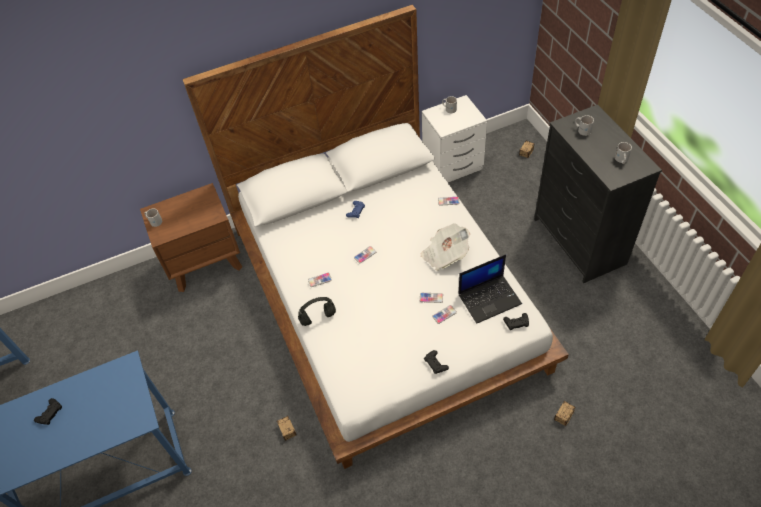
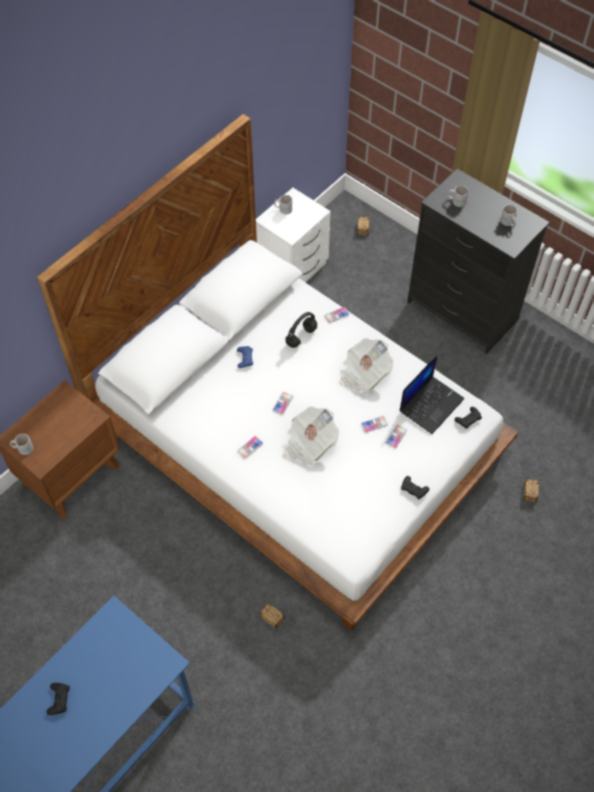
camera: 30 degrees left, 5 degrees up
(317, 318) = (271, 488): black headphones -> black headphones (301, 337)
(368, 293) = (309, 443): none -> newspaper

